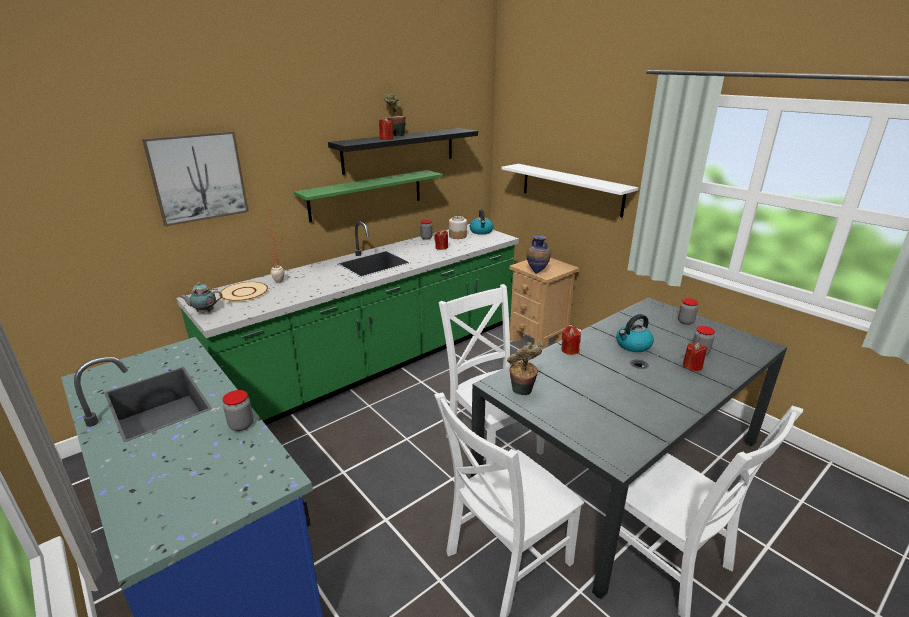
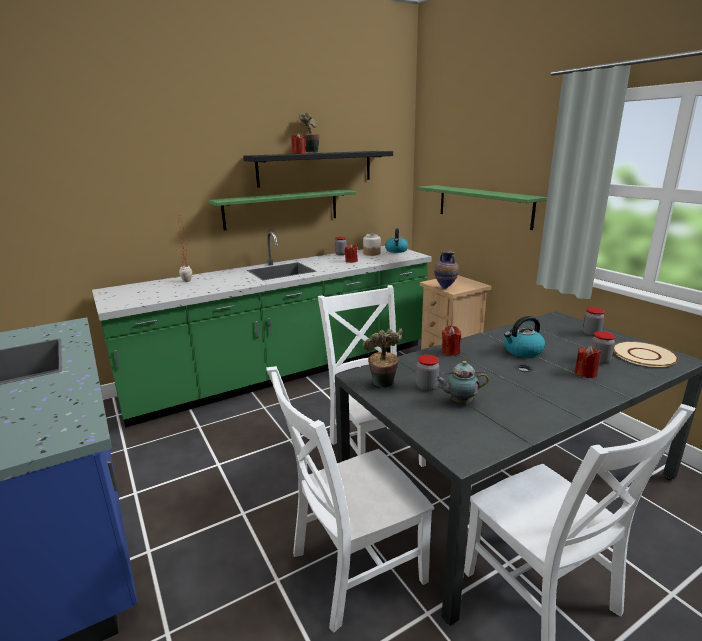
camera: 10 degrees right, 5 degrees down
(198, 177) = (117, 180): picture -> none
(204, 312) = (107, 300): teapot -> teapot (459, 401)
(241, 425) = (77, 386): jar -> jar (427, 387)
(244, 293) = (151, 288): beige plate -> beige plate (644, 355)
(571, 189) = (483, 205): white shelf -> green shelf

